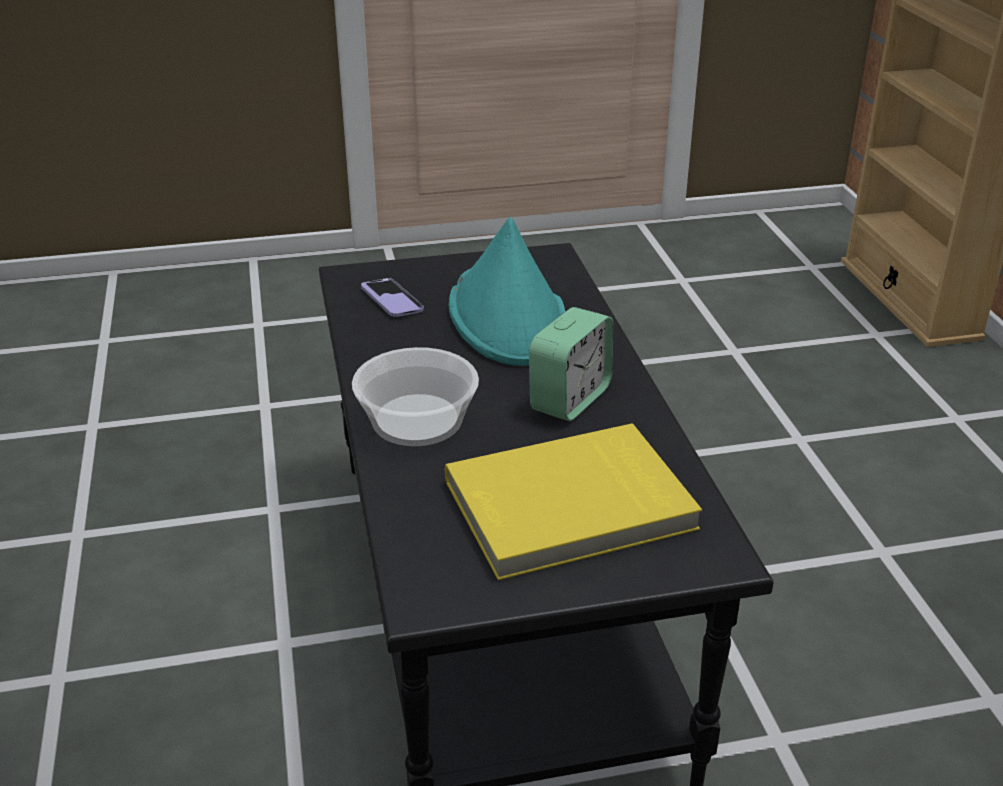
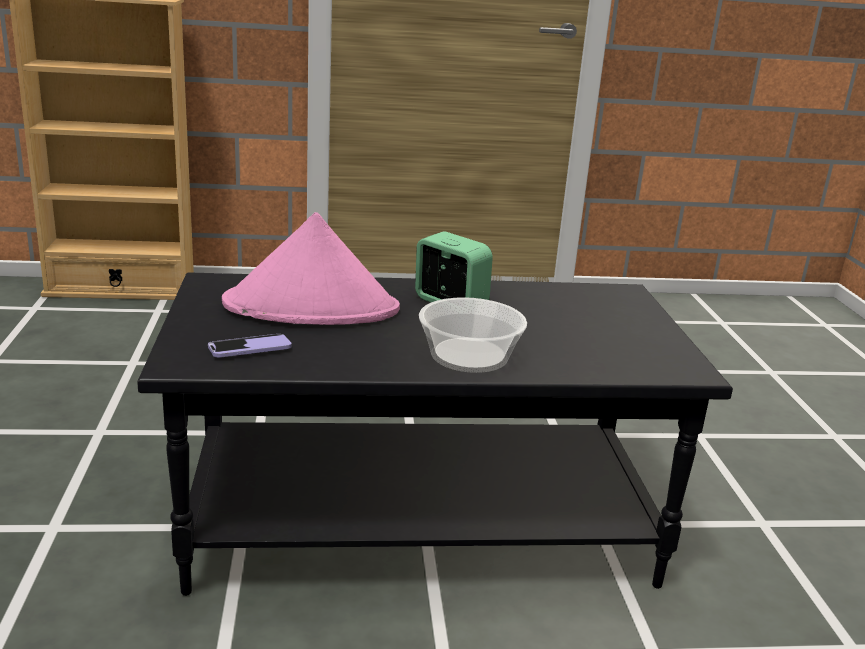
camera: 85 degrees left, 10 degrees down
(508, 316) = (312, 307): turquoise hat -> pink hat
(571, 508) = (584, 319): yellow book -> none

